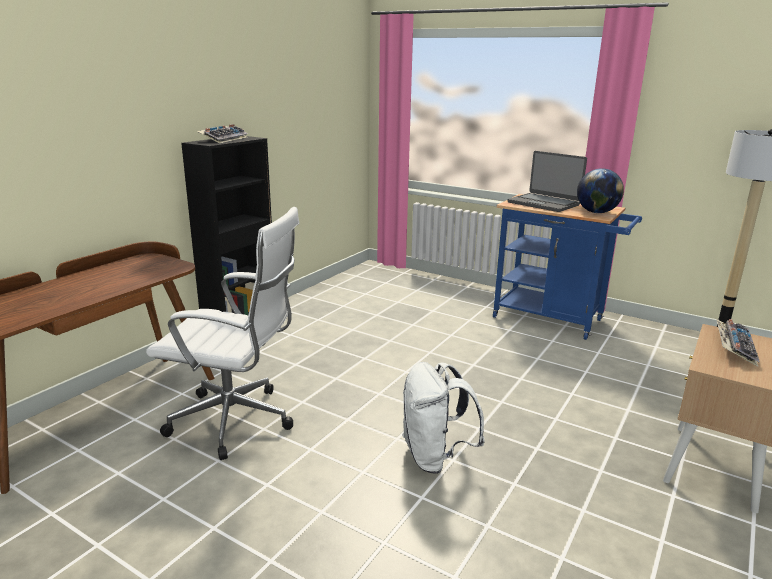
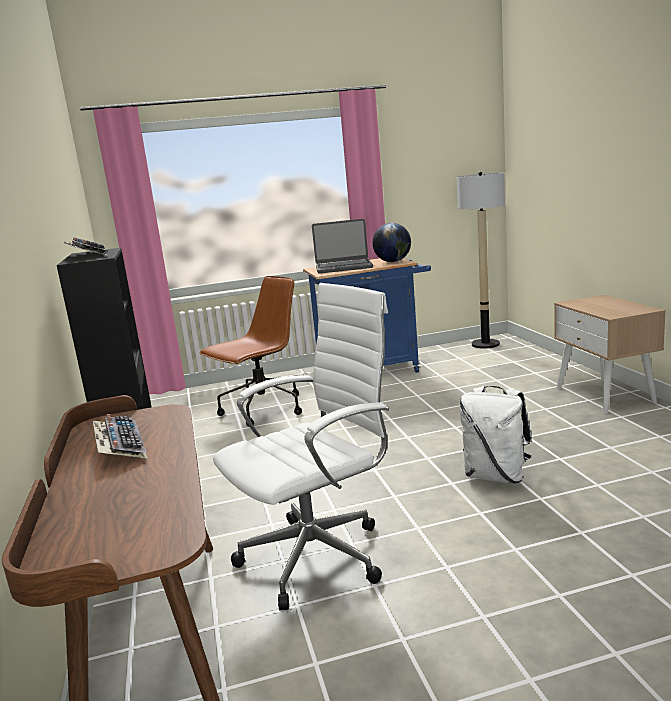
camera: 45 degrees left, 5 degrees down
(414, 309) = (262, 410): none -> brown office chair
(734, 347) = (594, 305): keyboard -> keyboard (119, 446)

